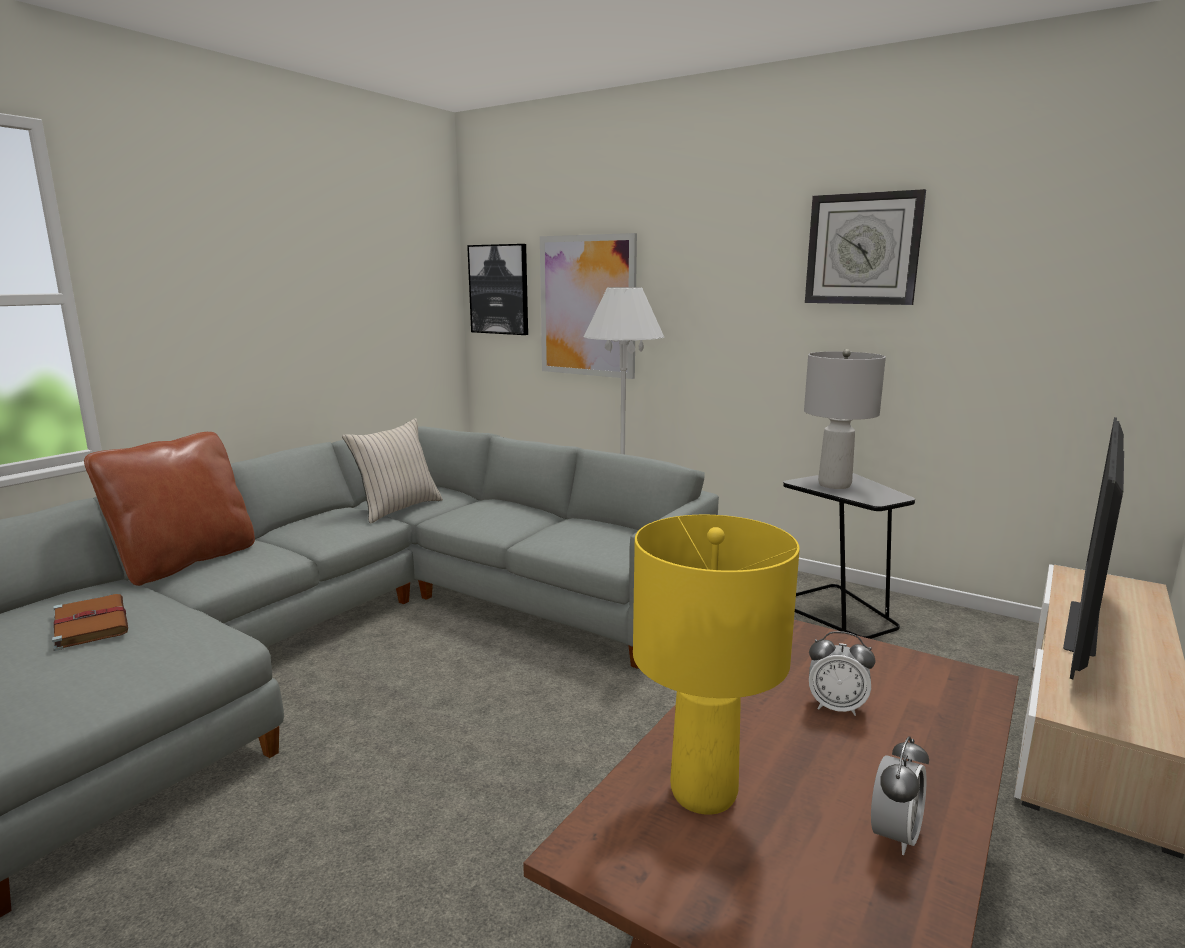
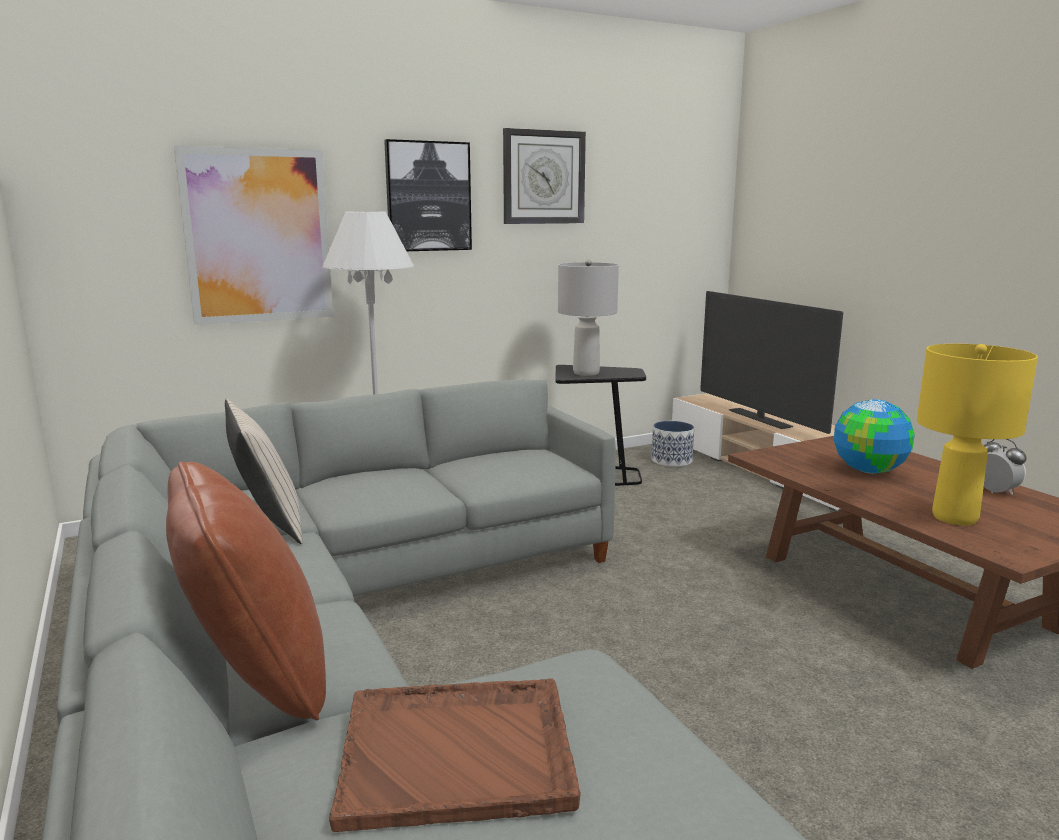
camera: 60 degrees left, 0 degrees up
(90, 624) = (459, 753): brown book -> brown tray
(499, 289) = (96, 218): picture -> picture (428, 196)
(836, 707) = (868, 470): alarm clock -> globe
(974, 641) = (672, 461): none -> planter

